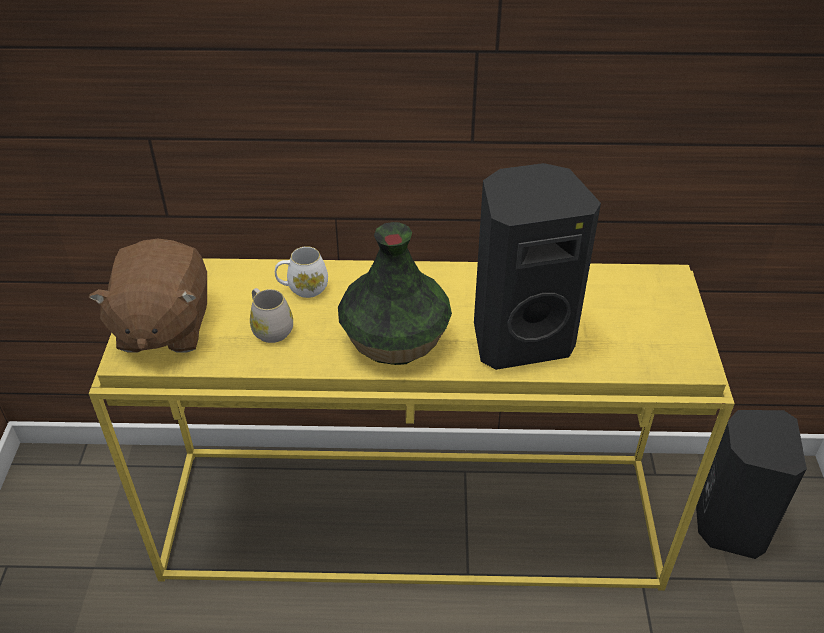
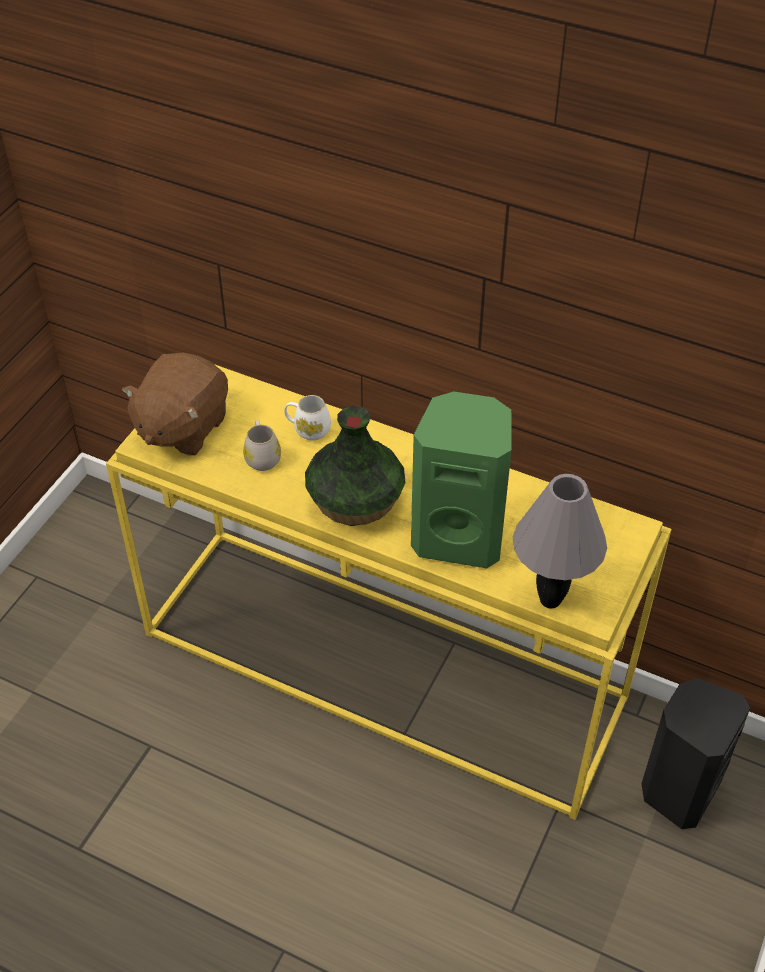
camera: 25 degrees right, 5 degrees up
(520, 337) = (459, 536): black speaker -> green speaker
(646, 367) = (549, 600): none -> grey table lamp

